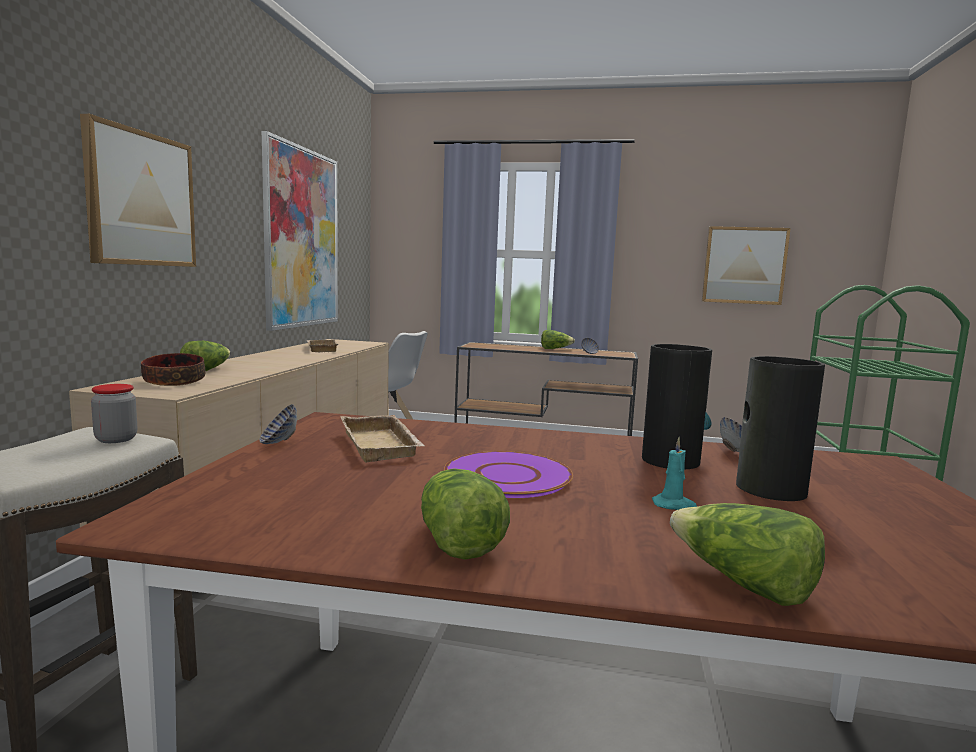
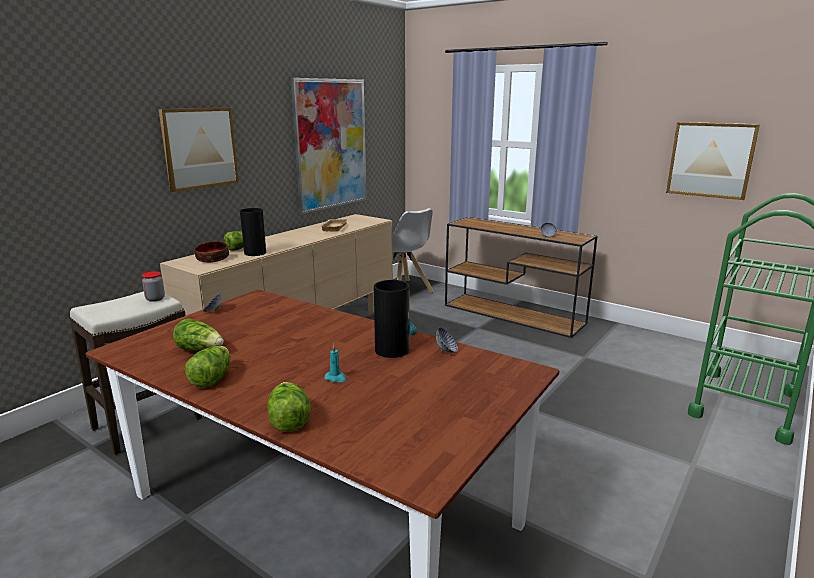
camera: 25 degrees right, 10 degrees up
(383, 445) = (257, 319): beige tray -> none
(507, 476) = (286, 347): purple plate -> none
(555, 349) = (526, 229): lettuce -> lettuce (200, 350)
(769, 489) = (409, 377): vase -> vase (255, 253)

